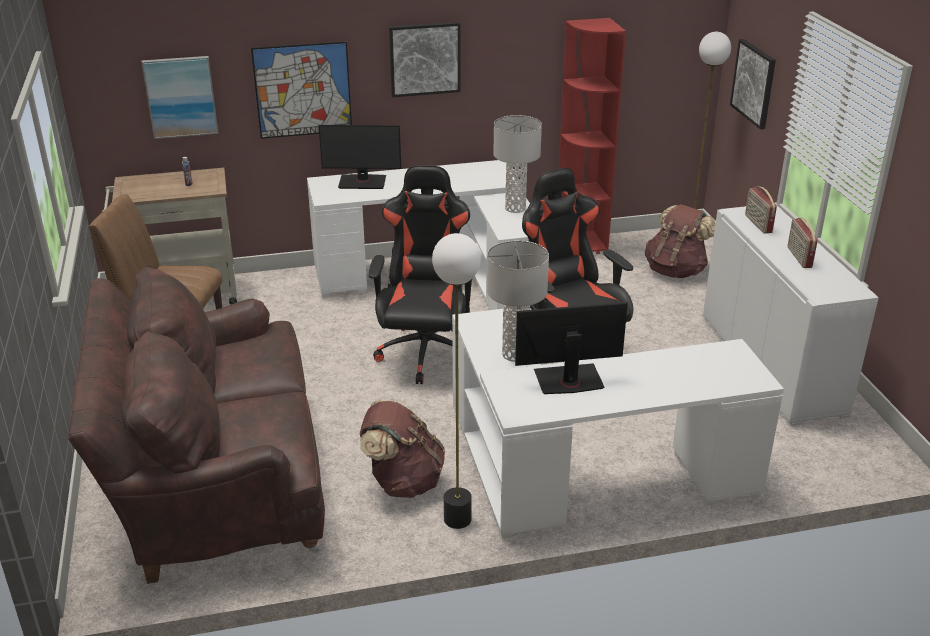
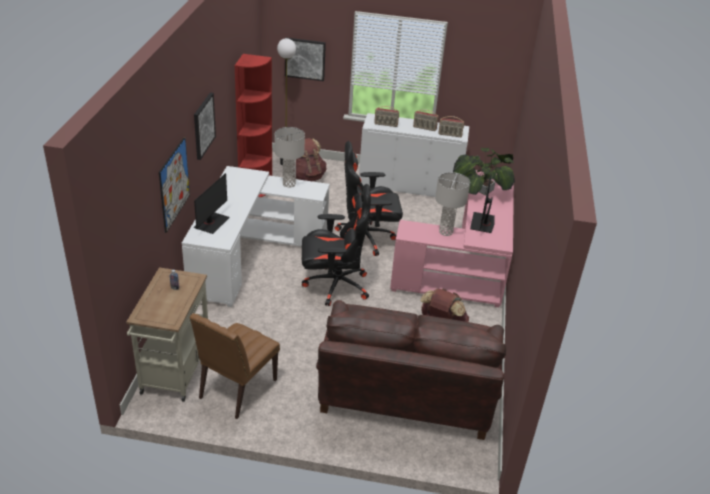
camera: 70 degrees left, 5 degrees up
(180, 97) = (140, 233): picture -> none
(424, 357) = (332, 286): black office chair -> black office chair turned 150 degrees clockwise
(457, 519) = (479, 317): floor lamp -> none
(584, 476) = (465, 268): white desk -> pink desk
(687, 362) = (483, 189): none -> potted plant
(811, 284) = (450, 135): none -> radio

